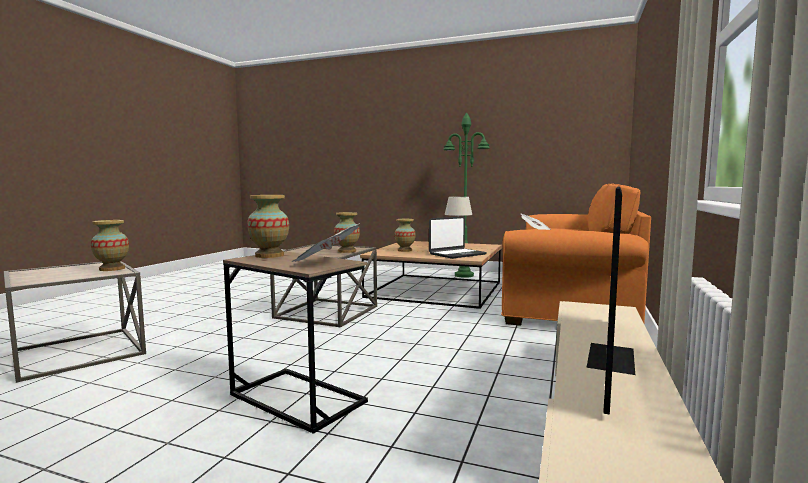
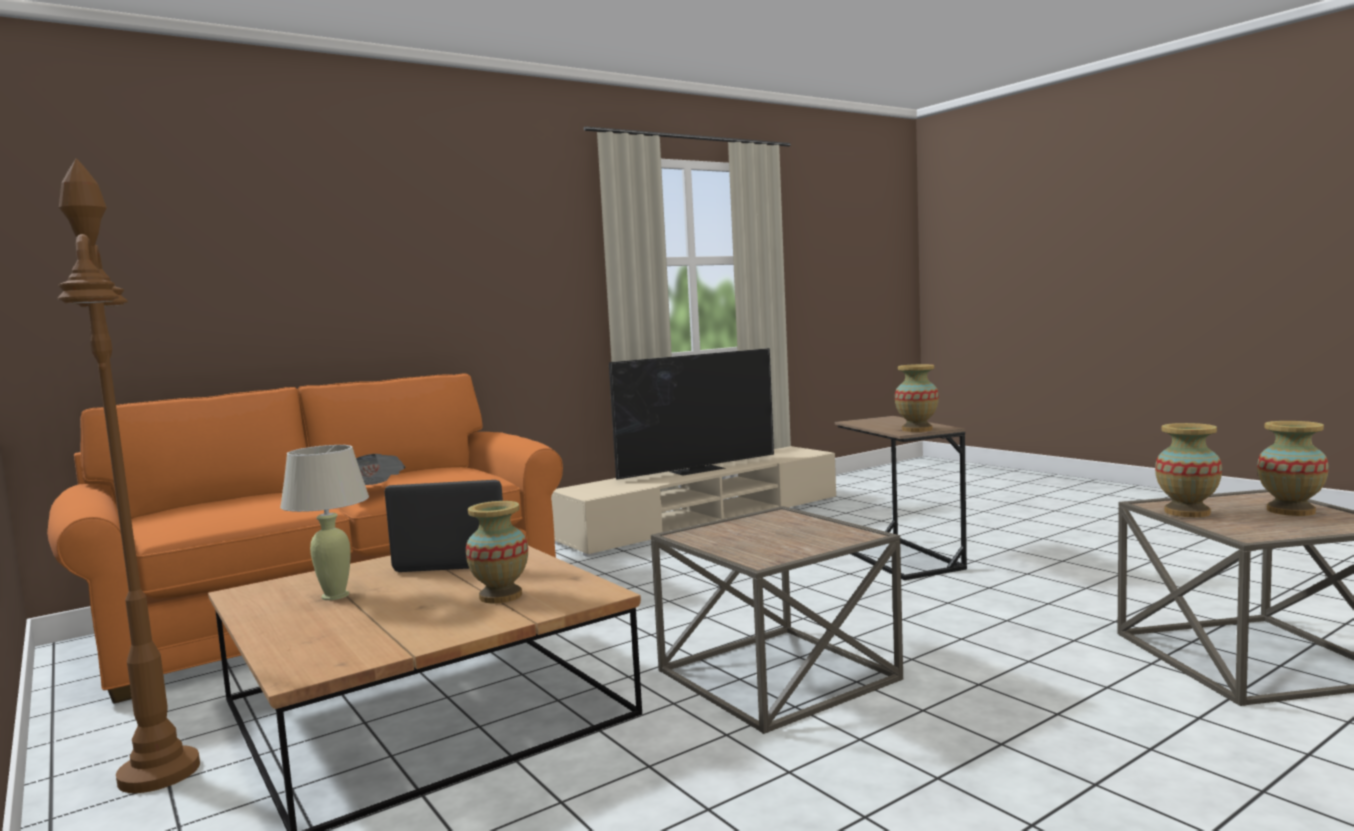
camera: 145 degrees left, 0 degrees up
(326, 263) = (870, 421): newspaper -> none
(347, 251) = (737, 523): vase -> vase (1290, 511)
(464, 275) = (158, 773): green floor lamp -> brown floor lamp

